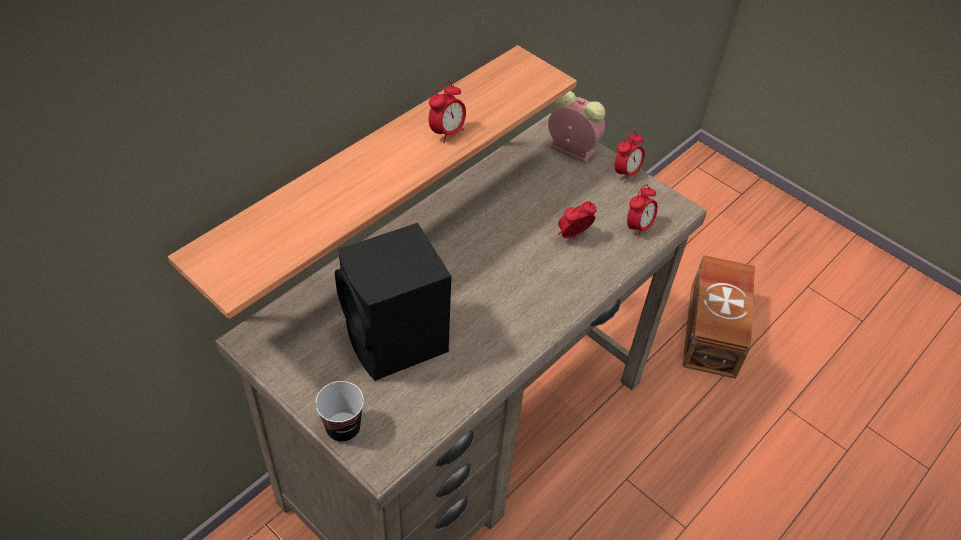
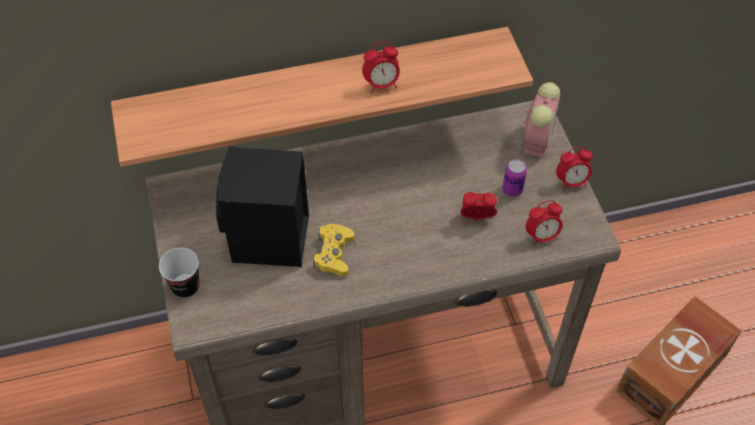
camera: 35 degrees right, 5 degrees up
(470, 325) = (334, 254): none -> yellow game controller
(570, 149) = (537, 139): alarm clock -> alarm clock turned 45 degrees clockwise
(583, 199) = (512, 190): none -> can

